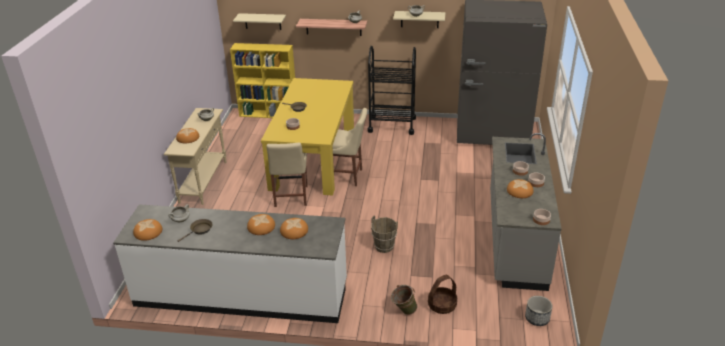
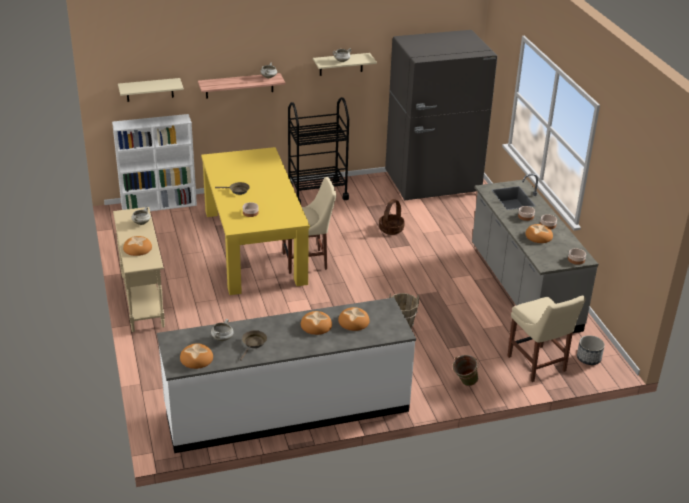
camera: 25 degrees left, 0 degrees up
(269, 114) = (159, 205): yellow bookcase -> white bookcase
(290, 197) = (262, 297): beige chair -> beige chair (538, 365)
(442, 305) = (496, 369): basket -> basket (391, 229)

